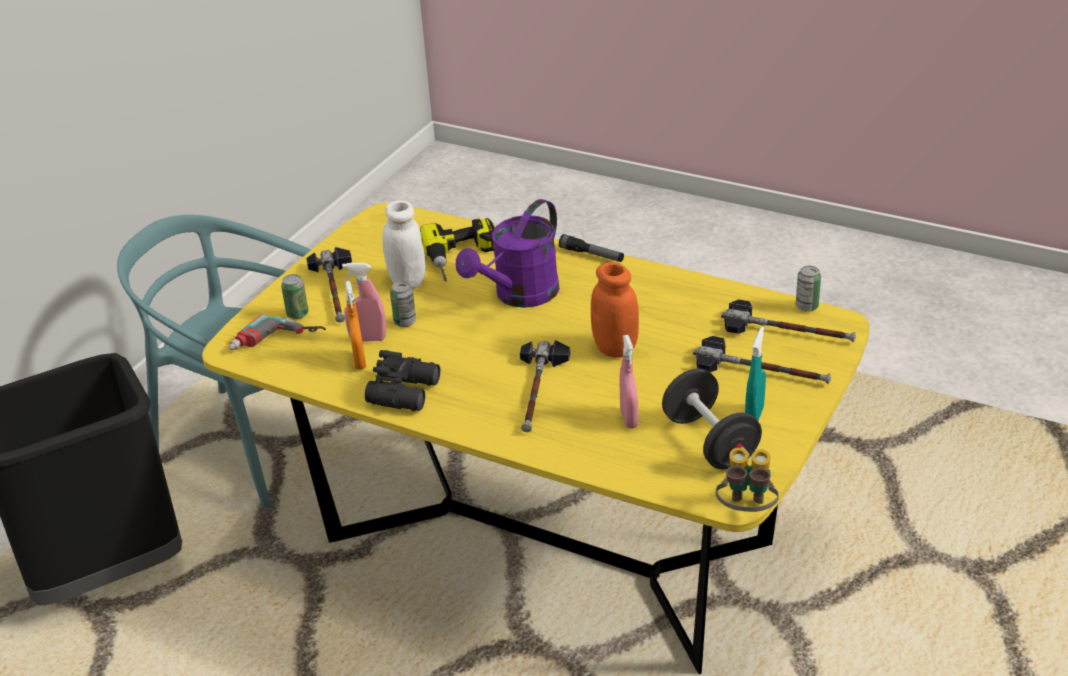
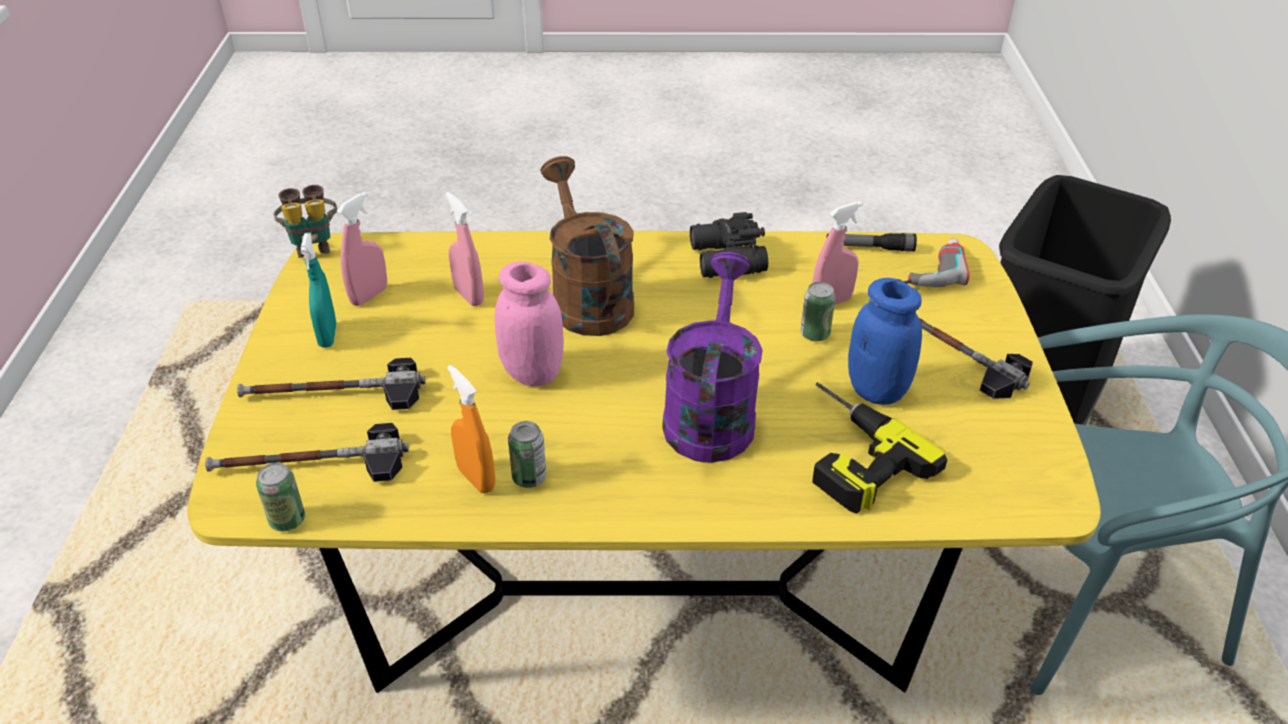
camera: 150 degrees right, 5 degrees up
(297, 314) = (948, 308): can -> can (529, 478)
(359, 361) = (810, 276): orange spray bottle -> orange spray bottle (476, 479)
(407, 282) = (877, 390): white jar -> blue jar
(538, 391) = (587, 298): hammer -> brown watering can
(591, 255) = (665, 522): flashlight -> flashlight (869, 248)
(615, 348) = (532, 373): orange jar -> pink jar
(710, 442) = (369, 296): black dumbbell -> pink spray bottle

